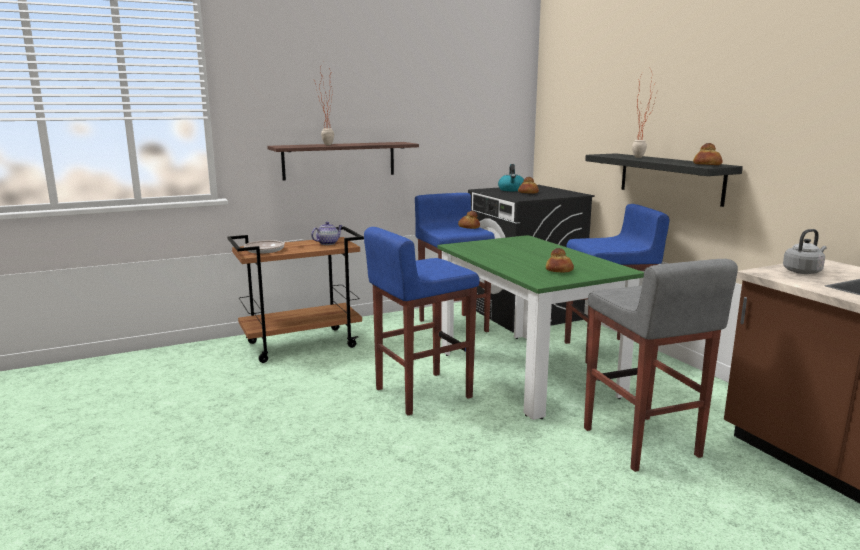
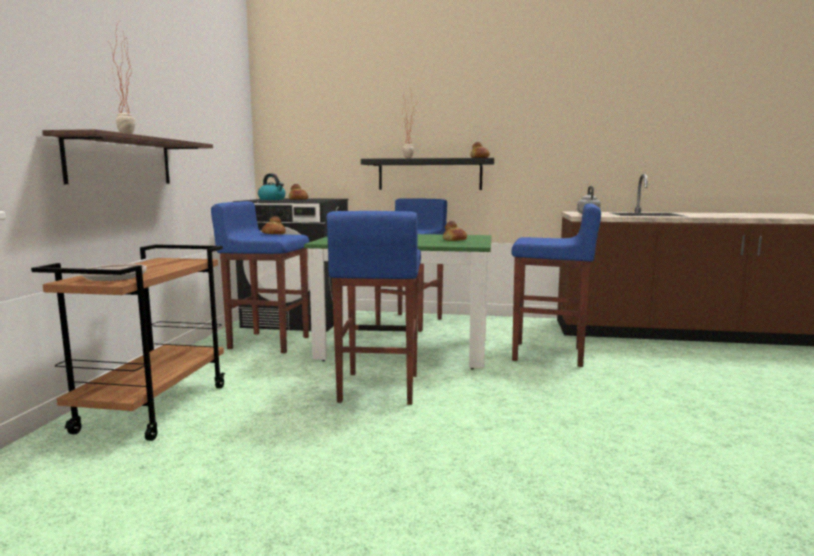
camera: 55 degrees left, 5 degrees down
(328, 243) = (169, 262): teapot -> none
(640, 443) = (549, 354): grey stool -> blue stool

